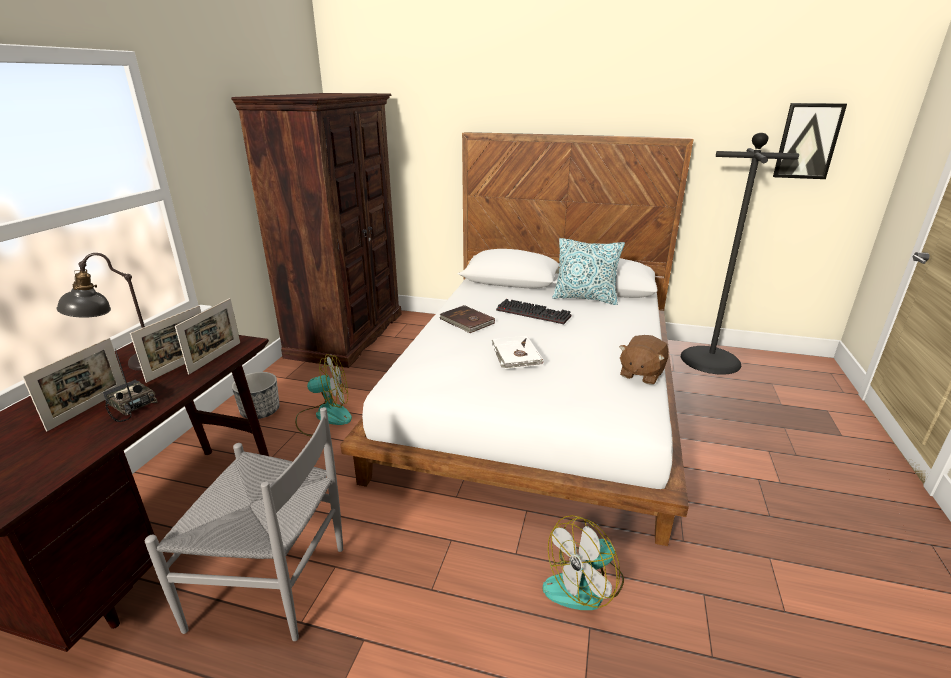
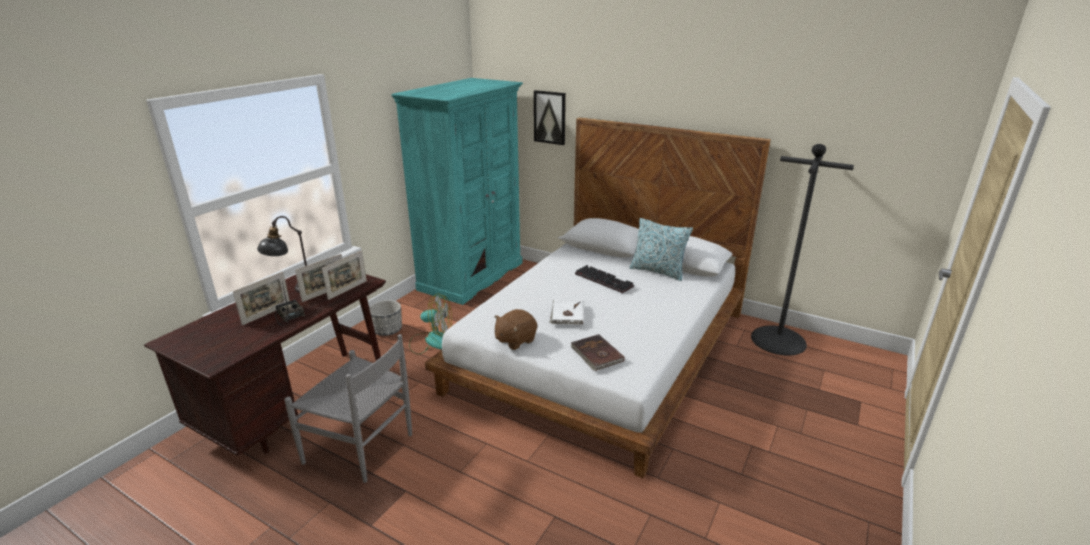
camera: 15 degrees right, 0 degrees up
(347, 334) = (472, 276): brown wardrobe -> turquoise wardrobe
(466, 321) = (545, 281): brown book -> brown book (596, 354)
(584, 585) = (566, 490): fan -> none
(641, 374) = (658, 343): brown plush toy -> brown plush toy (515, 340)
(807, 141) = (876, 151): picture -> picture (550, 117)

